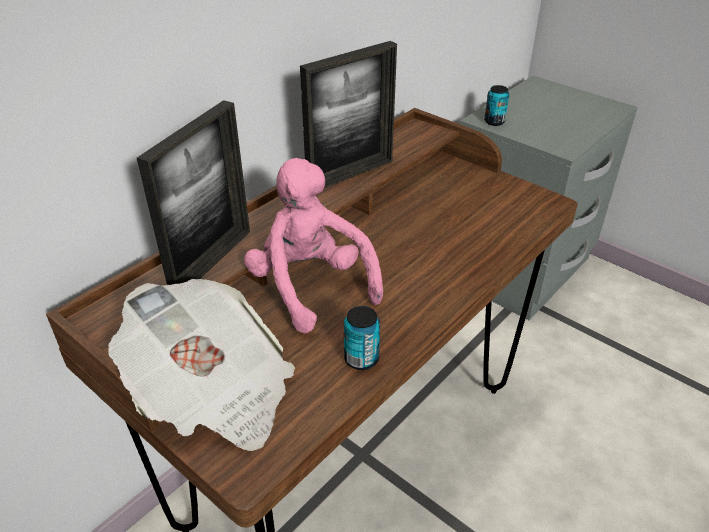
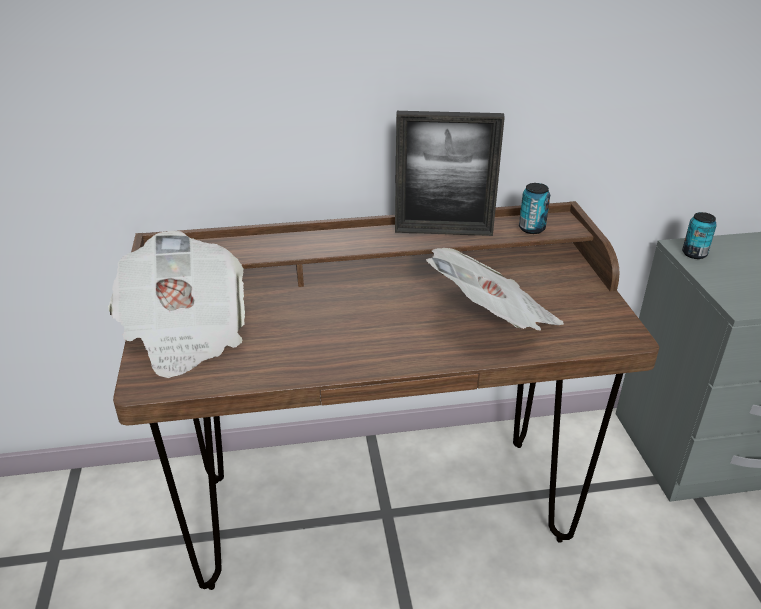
camera: 40 degrees right, 5 degrees down
(212, 261) = (264, 247): picture frame -> none
(311, 286) = (329, 302): pink plush toy -> none
(361, 359) = (297, 364): can -> can (531, 228)
(455, 235) = (493, 320): none -> newspaper

